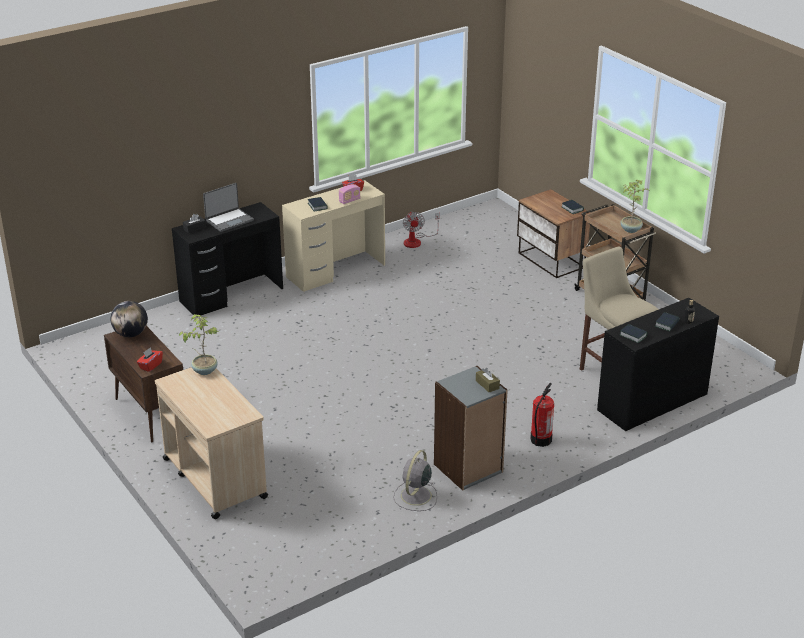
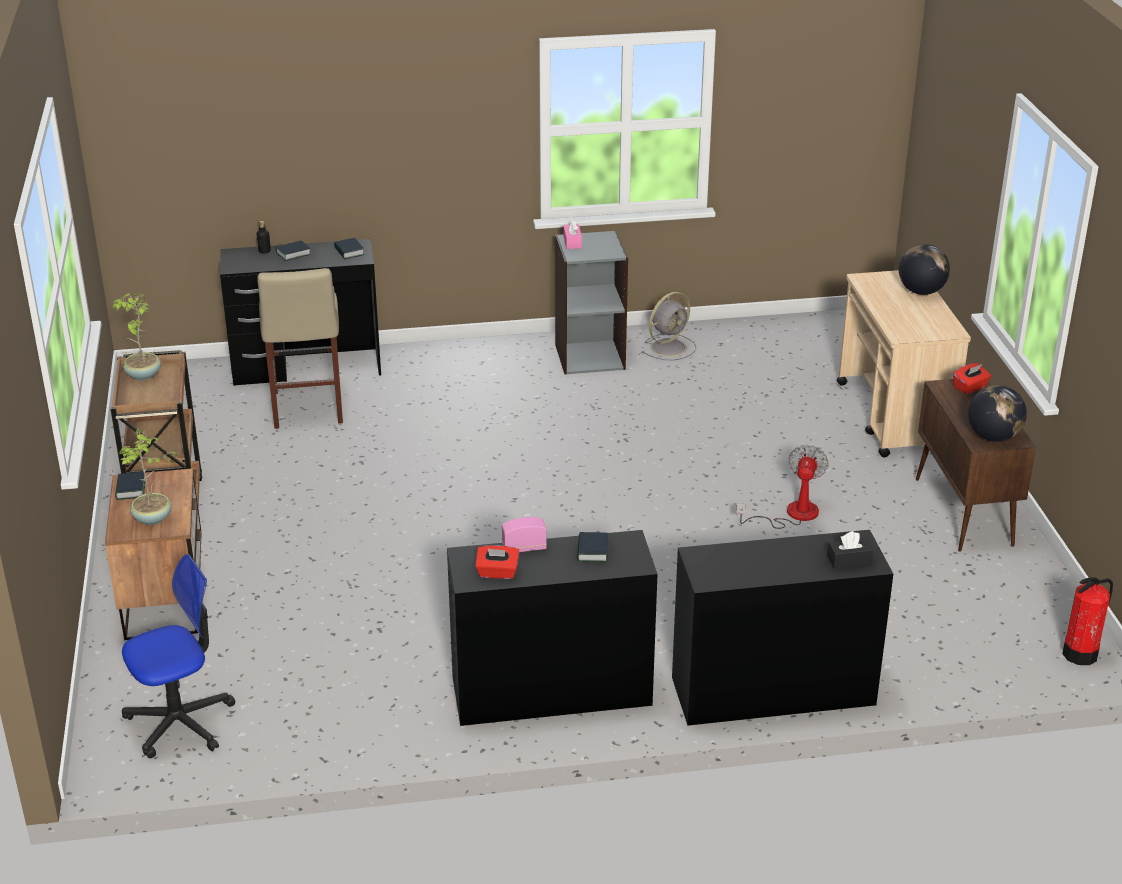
camera: 155 degrees left, 0 degrees up
(199, 413) = (921, 292): none -> globe
(204, 370) = (901, 333): potted plant -> potted plant (152, 519)
(229, 220) = (776, 561): laptop -> none
(335, 270) = (551, 692): beige desk -> black desk
(416, 241) = (345, 720): fan -> fan (791, 514)
(483, 225) = (180, 722): none -> office chair
(487, 384) = (572, 242): brown tissue box -> pink tissue box
(540, 440) = (481, 363): fire extinguisher -> fire extinguisher (1080, 654)

